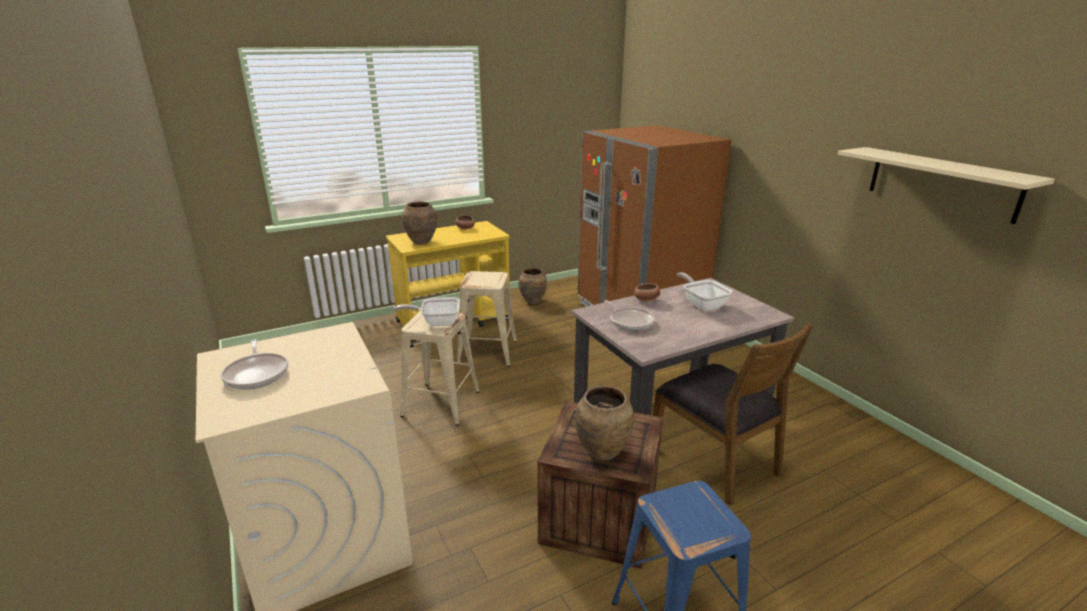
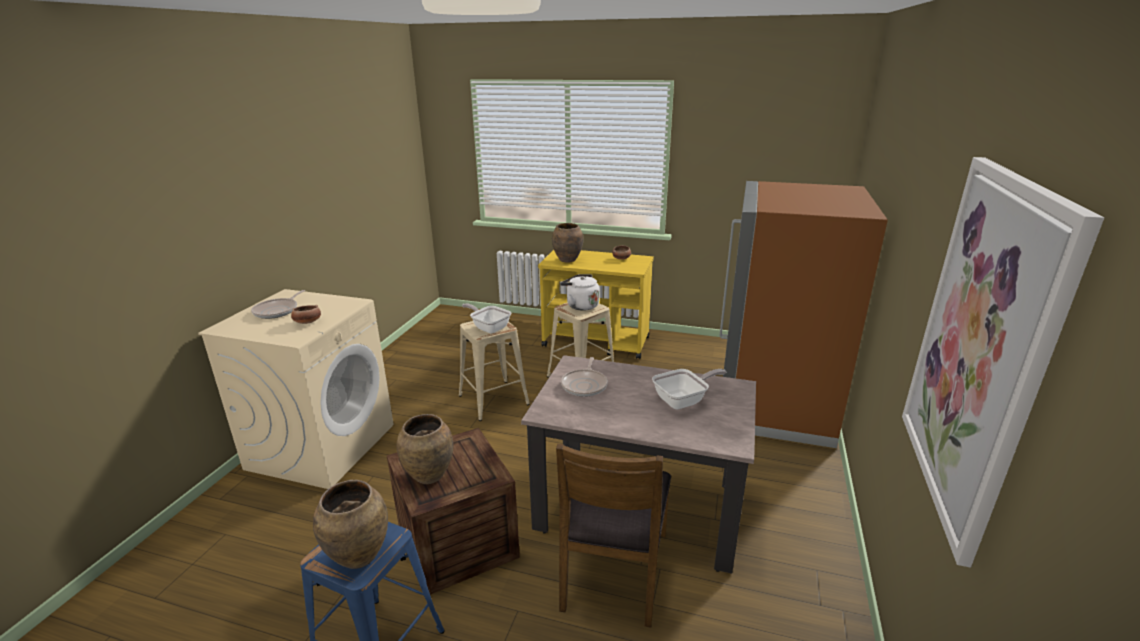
camera: 45 degrees right, 0 degrees up
(480, 278) = (580, 305): none -> white kettle
(533, 301) = (686, 351): brown vase -> brown vase (359, 556)
(646, 300) = (640, 374): bowl -> bowl (307, 322)
(702, 304) = (684, 400): frying pan -> frying pan turned 45 degrees clockwise
(942, 183) = (980, 348): beige shelf -> picture

